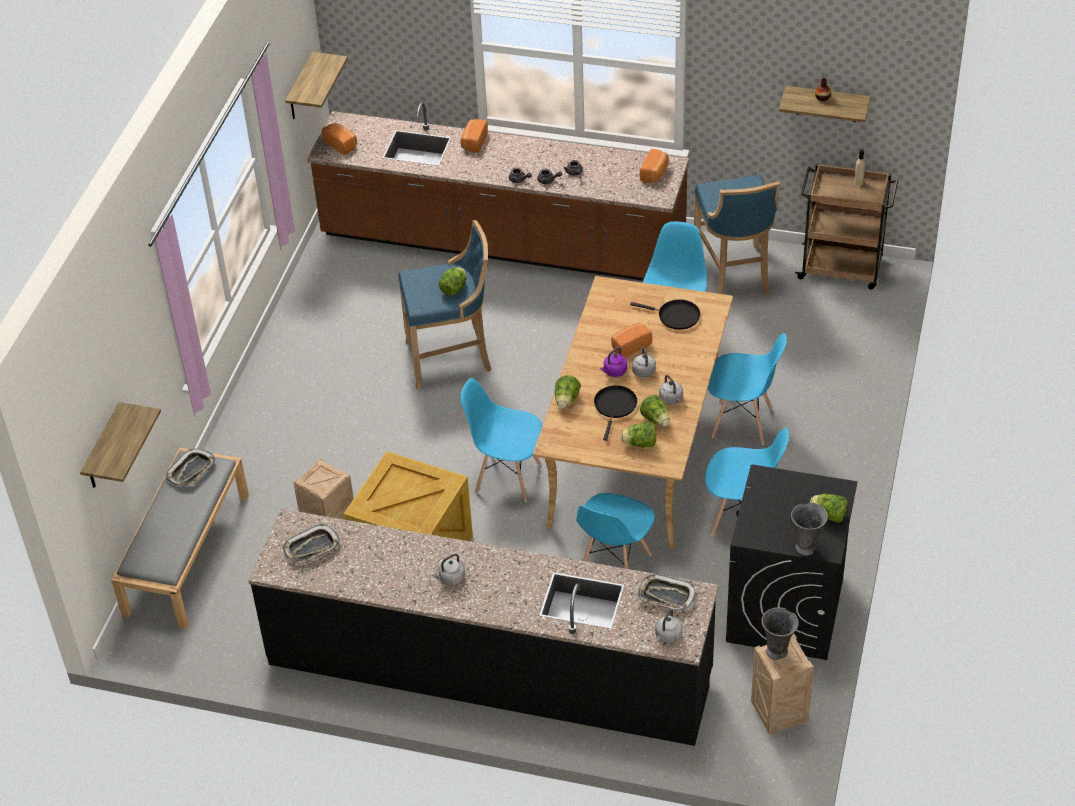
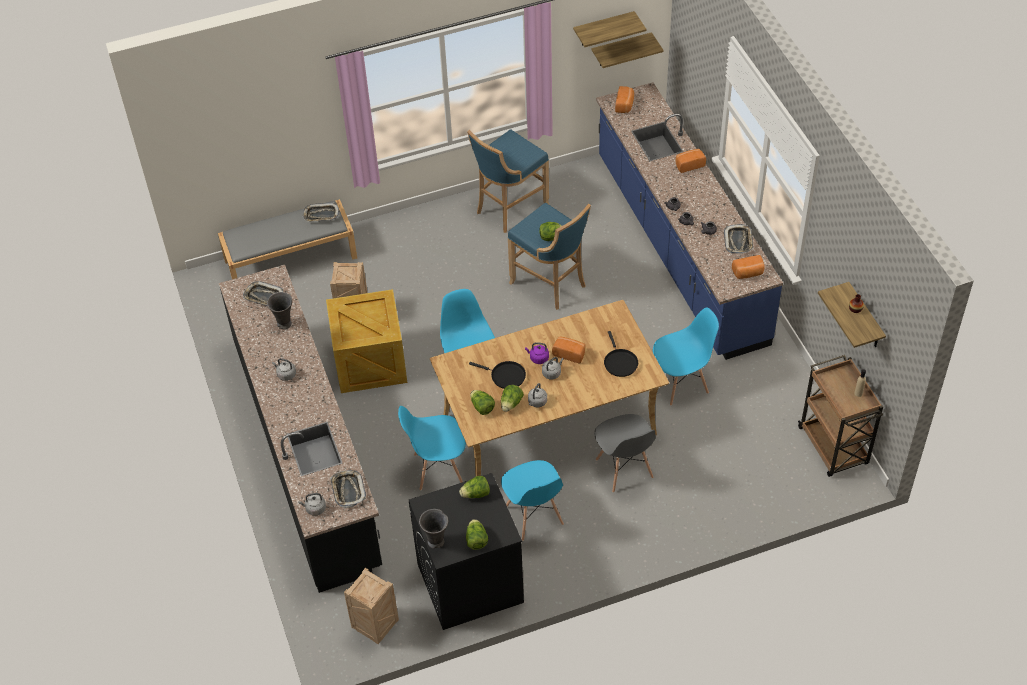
camera: 55 degrees right, 5 degrees up
(103, 449) = (236, 154): shelf -> shelf (603, 29)
(502, 245) = (679, 249): brown counter -> blue counter
(566, 400) = (491, 348): lettuce -> lettuce (476, 494)
(608, 159) = (738, 241): none -> tray
(615, 407) = (505, 376): black frying pan -> black frying pan turned 45 degrees clockwise
(734, 276) = (767, 389): blue stool -> blue stool (509, 209)
(742, 422) = (624, 469): blue chair -> grey chair
(777, 652) = (369, 582): grey vase -> grey vase (284, 324)

